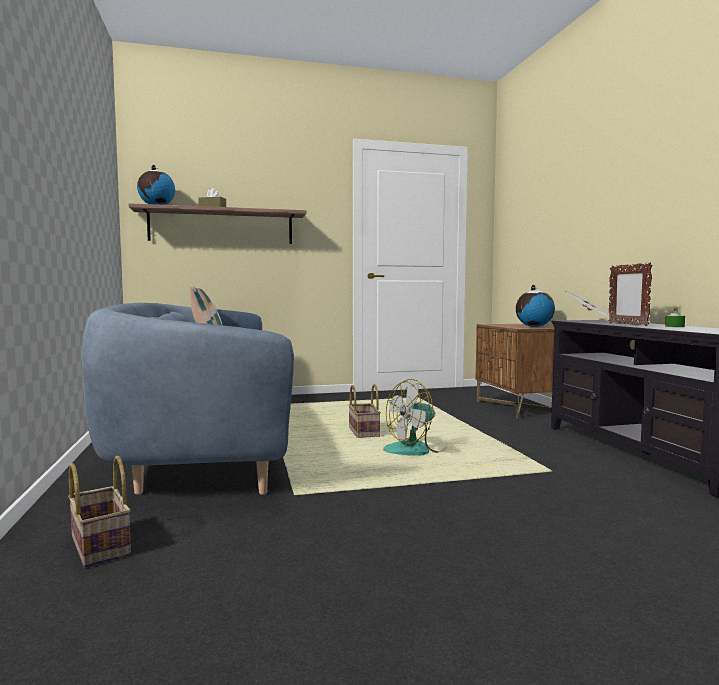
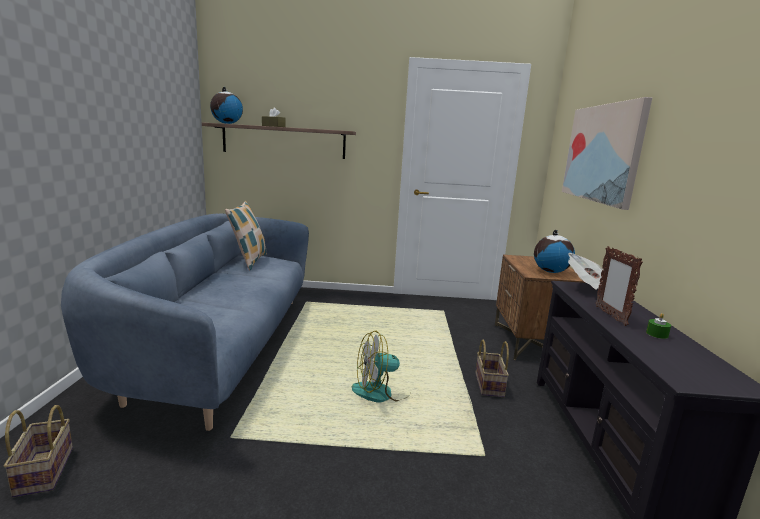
camera: 15 degrees right, 10 degrees up
(362, 432) = (355, 355): basket -> basket (488, 384)
(562, 211) = (602, 153): none -> picture

